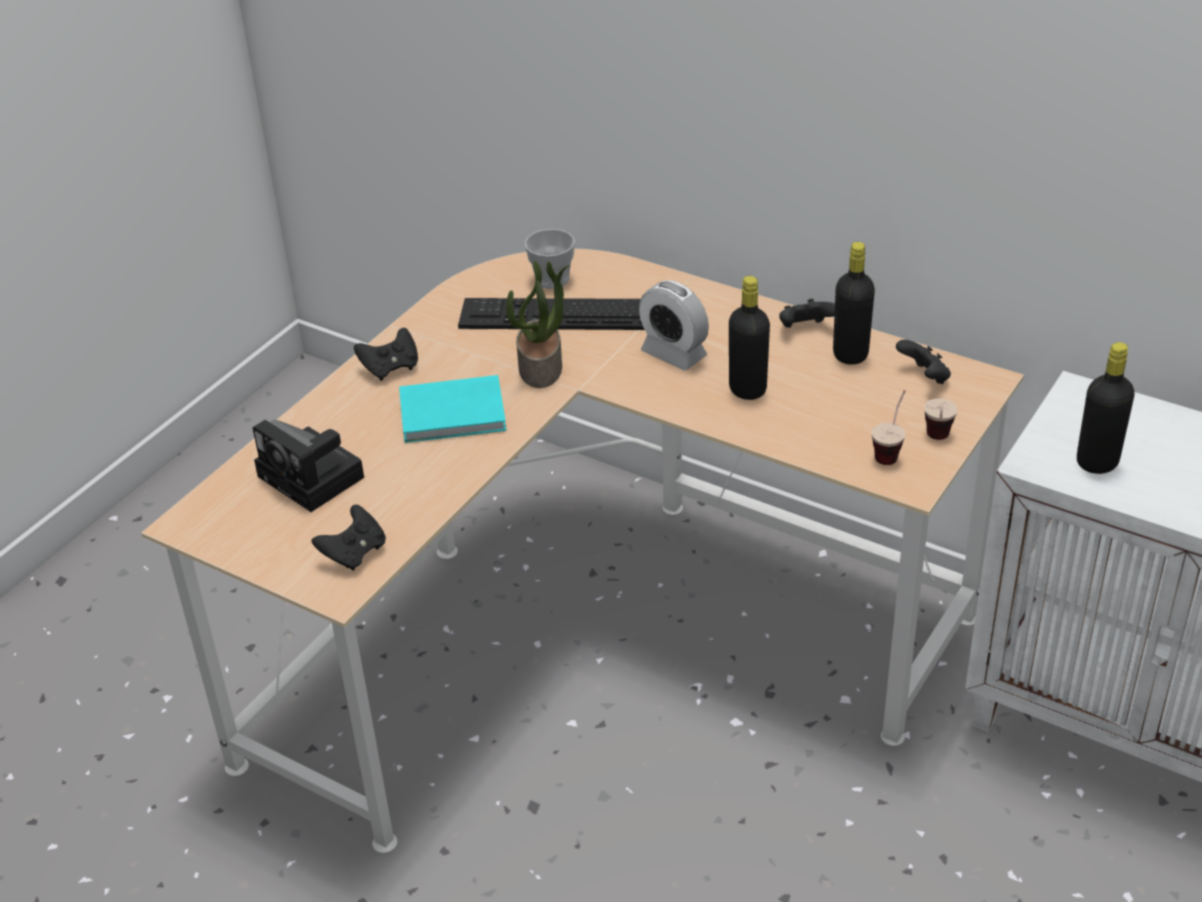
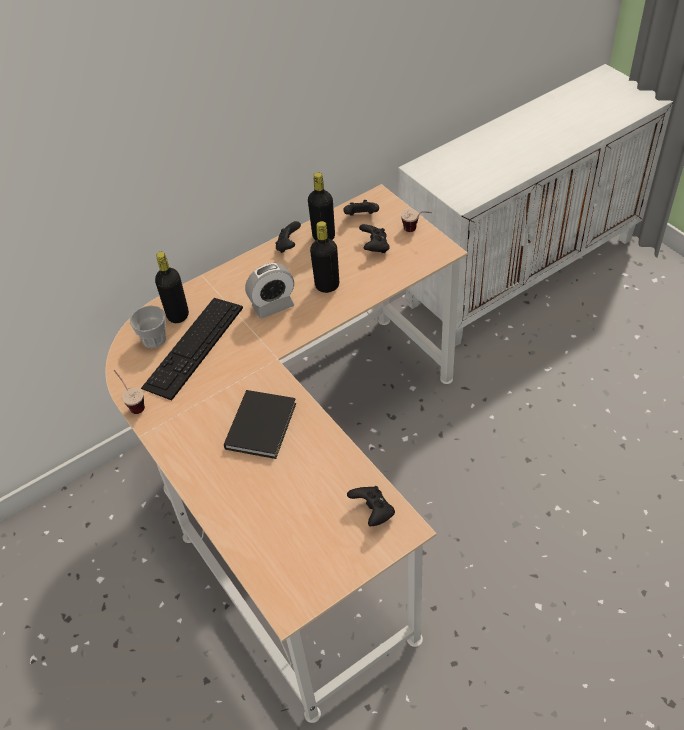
camera: 65 degrees left, 10 degrees up
(314, 478) = (283, 518): camera -> none
(390, 368) = (189, 447): black game controller -> black game controller (375, 247)
(455, 414) = (263, 424): turquoise book -> black book
(541, 368) = (244, 369): potted plant -> none
(890, 450) = (413, 249): cup -> cup (133, 403)
(1097, 462) = (474, 182): black bottle -> black bottle (178, 315)

